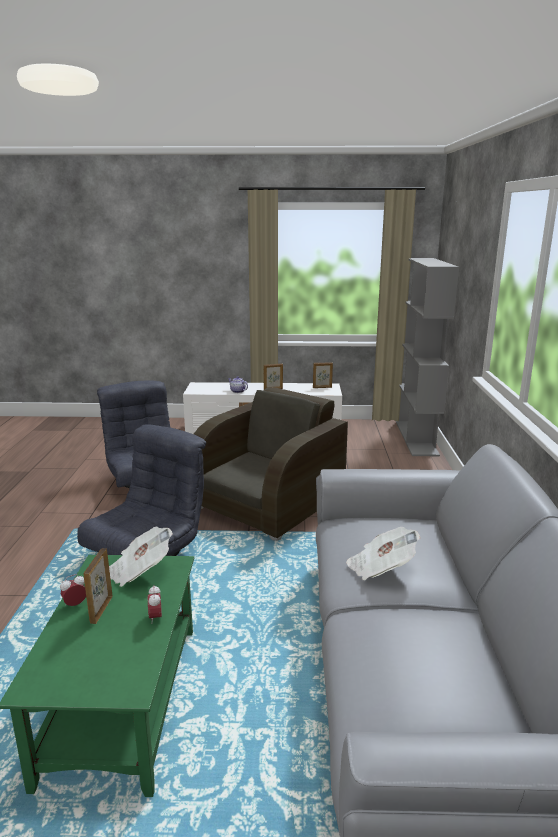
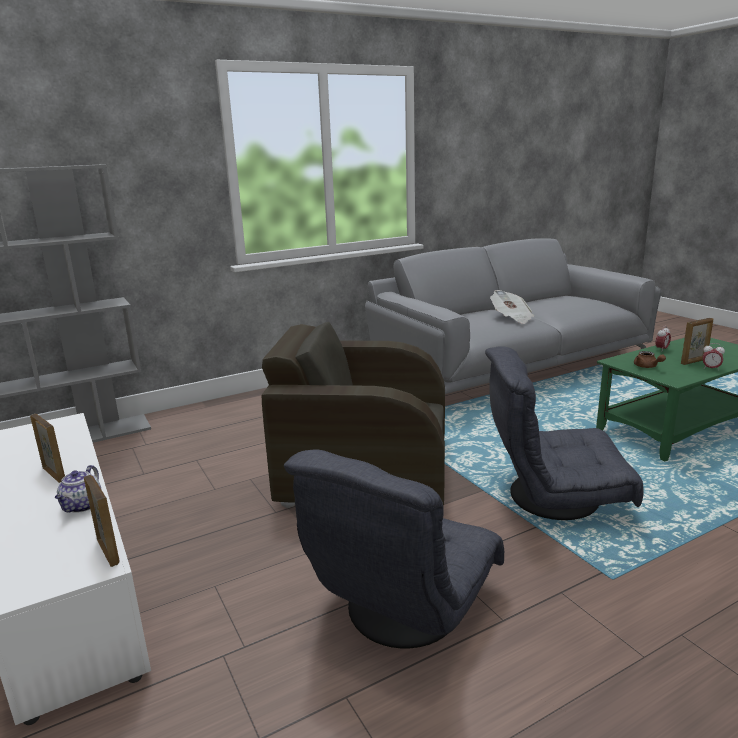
camera: 120 degrees left, 0 degrees up
(139, 571) = (647, 367): newspaper -> brown teapot
(322, 387) = (31, 436): picture frame -> picture frame (108, 551)

